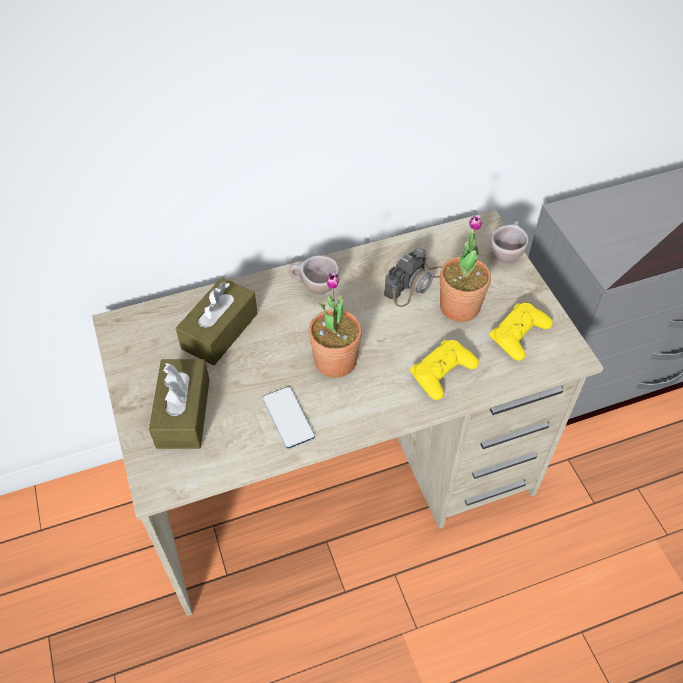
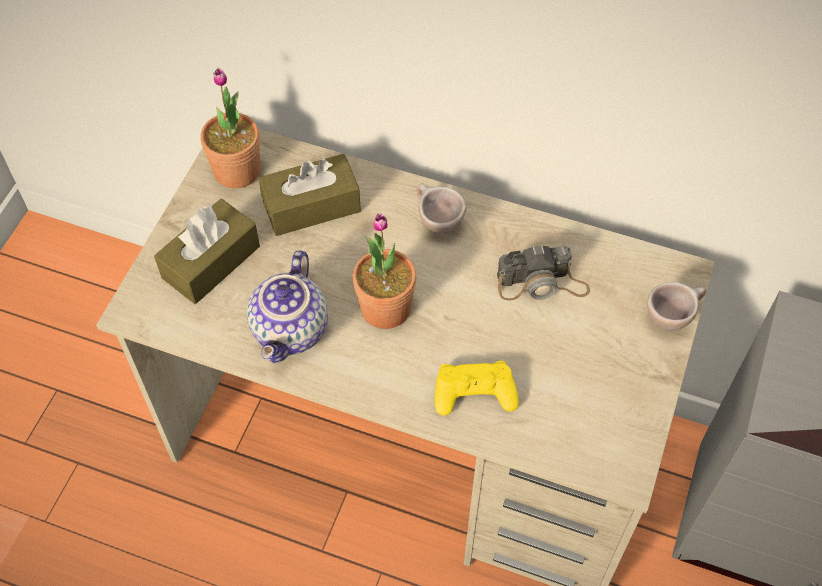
camera: 40 degrees right, 5 degrees up
(288, 417) = (292, 331): phone -> teapot
(459, 307) = (561, 339): potted plant -> potted plant (237, 170)
(519, 334) = (593, 411): yellow game controller -> none

